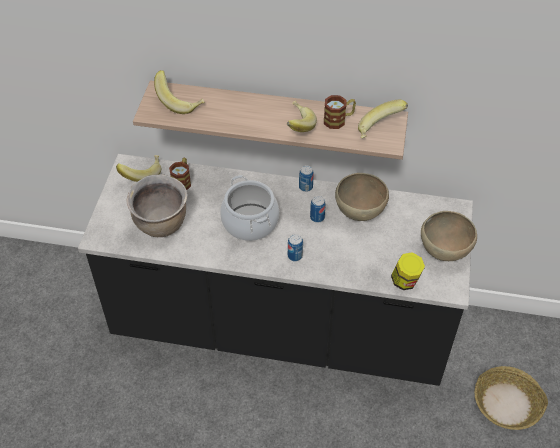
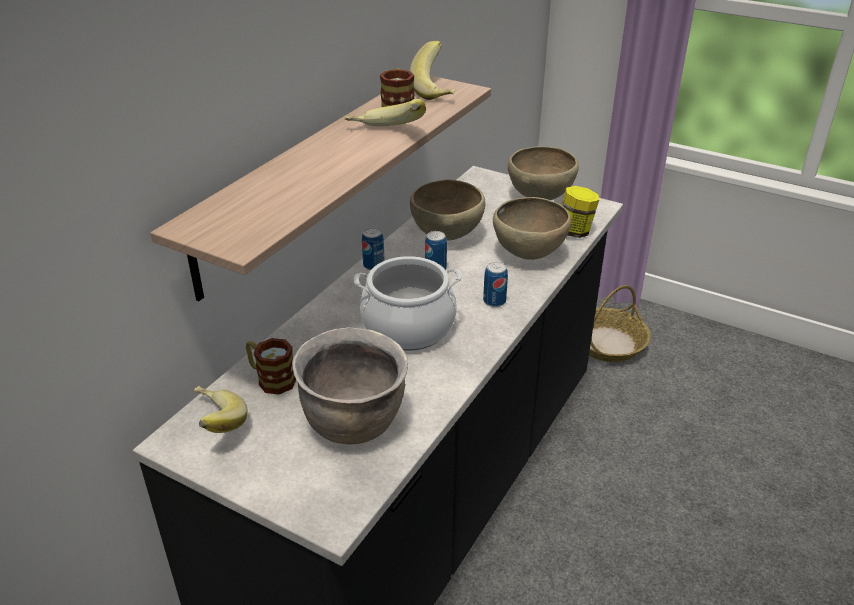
camera: 70 degrees left, 15 degrees down
(180, 102) = (242, 211): banana -> none
(359, 262) = (529, 255): none -> brown bowl

